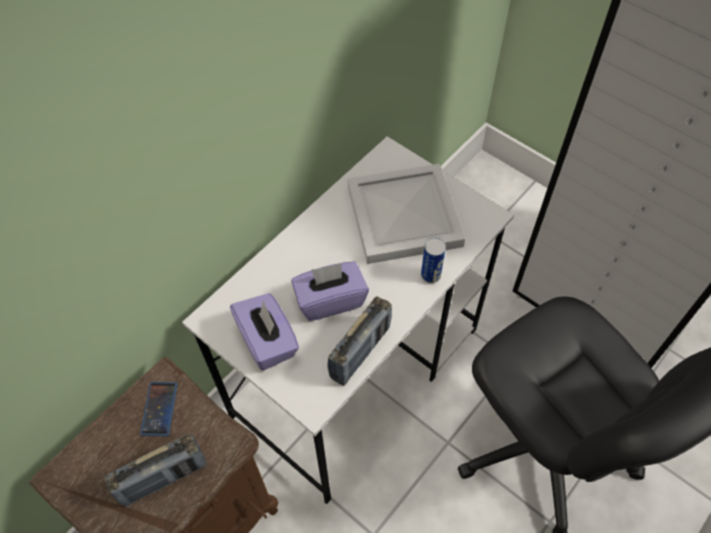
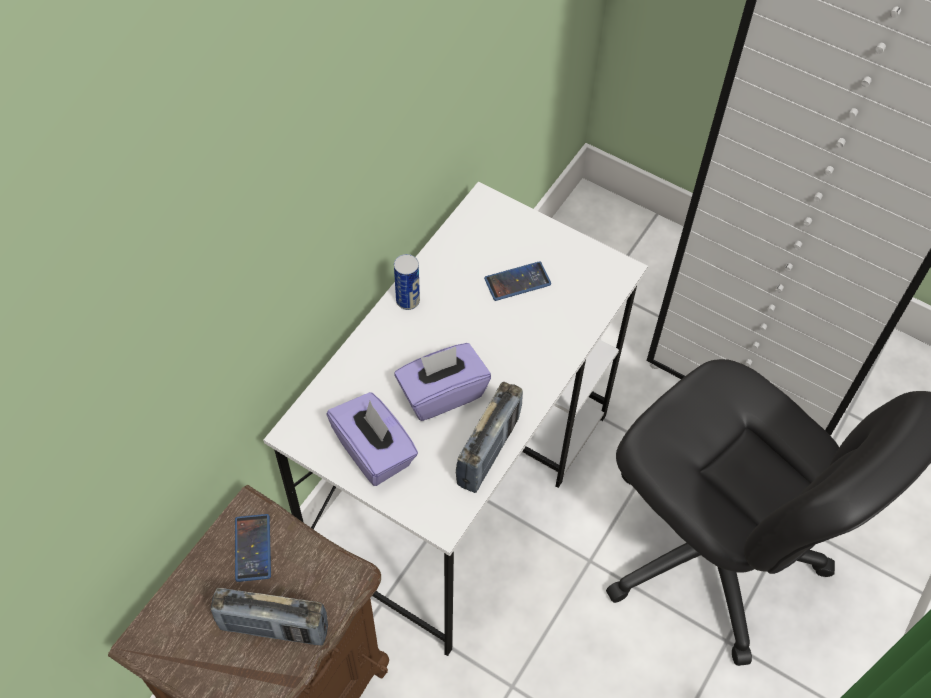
camera: 10 degrees left, 0 degrees up
(163, 478) = (274, 628): radio -> radio turned 45 degrees clockwise
(405, 217) = (517, 282): white tray -> phone
(430, 275) = (558, 350): can -> can (408, 301)

